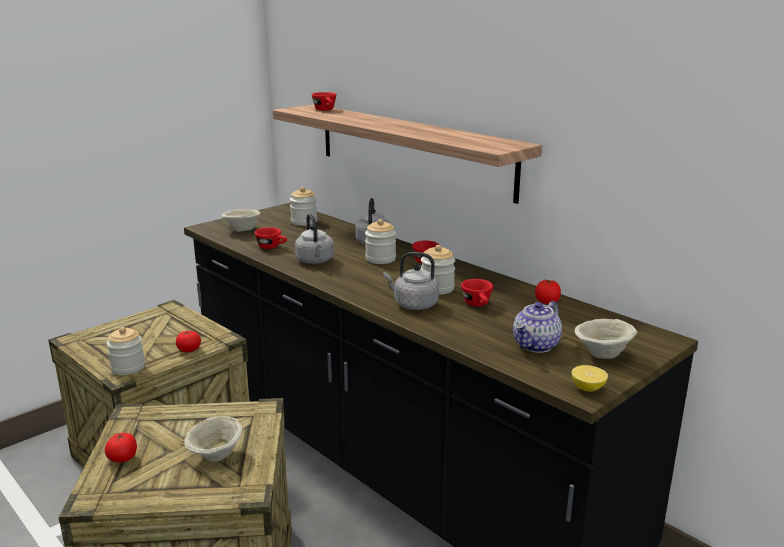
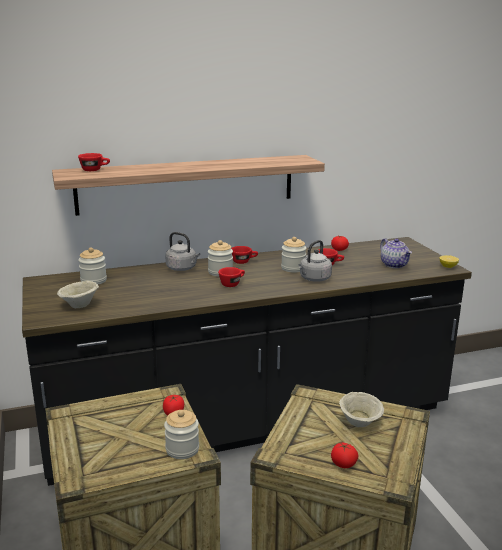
camera: 65 degrees left, 0 degrees up
(272, 247) = (144, 301): red cup -> red cup (232, 284)
(315, 261) = (199, 291): grey kettle -> none
(603, 355) = (414, 255): beige bowl -> none

